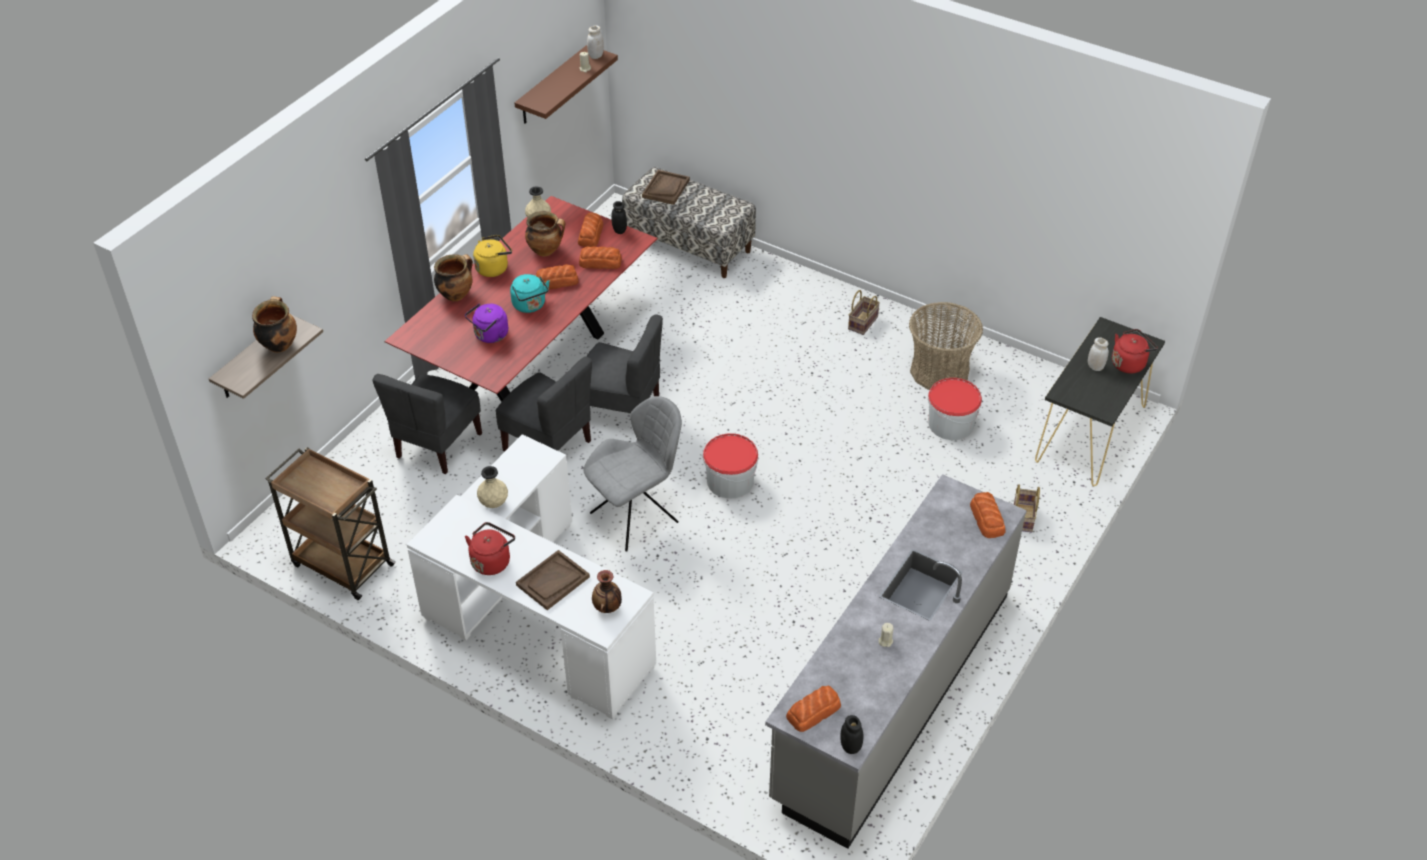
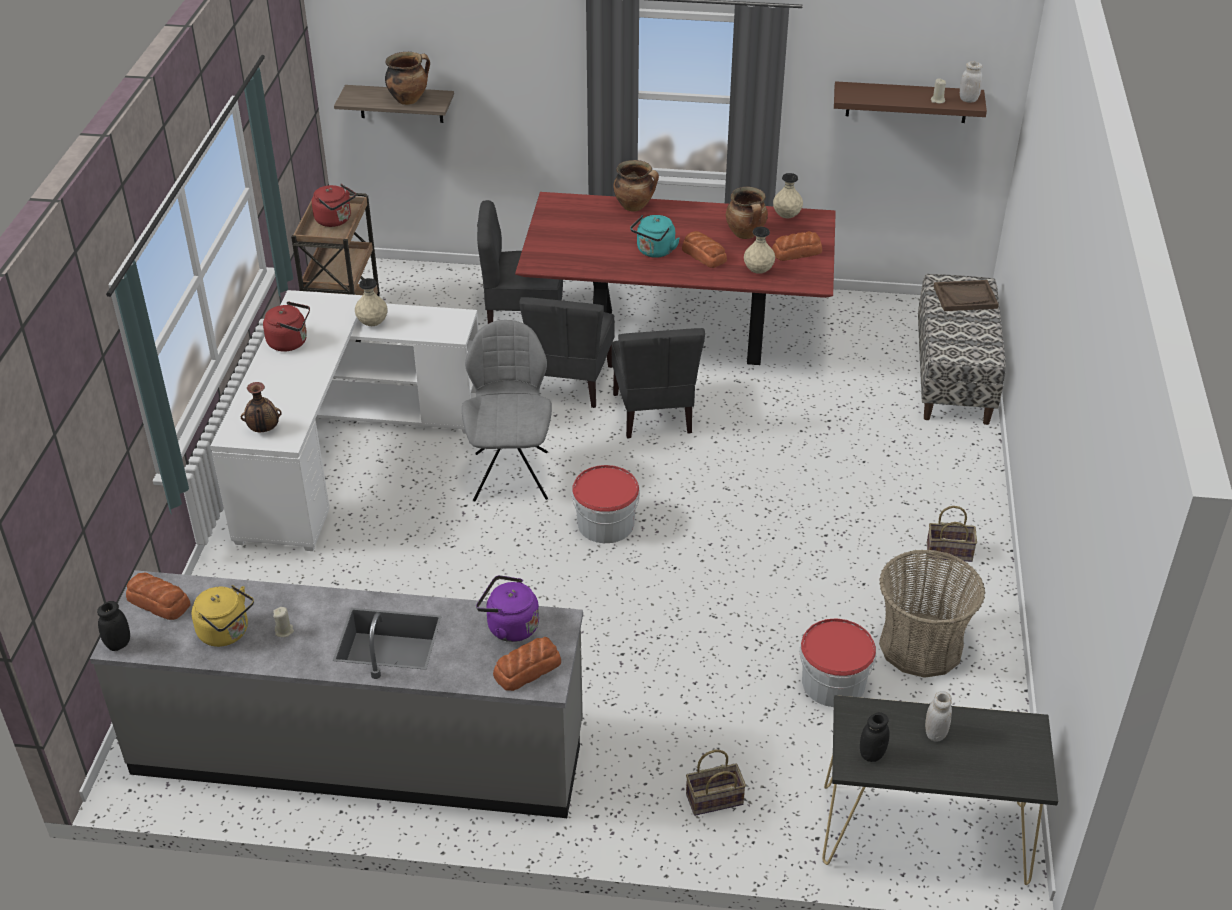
camera: 65 degrees right, 5 degrees down
(490, 336) = (591, 243): purple kettle -> purple kettle (509, 627)
(493, 268) = (692, 214): yellow kettle -> yellow kettle (227, 633)
(553, 581) = (281, 385): brown tray -> none
(600, 262) = (758, 271): bread -> beige vase
(619, 230) = (821, 267): black jar -> black jar (872, 754)
(637, 516) = (511, 473): grey chair -> grey chair turned 120 degrees counterclockwise
(1129, 363) = (973, 770): red kettle -> red kettle (335, 220)

